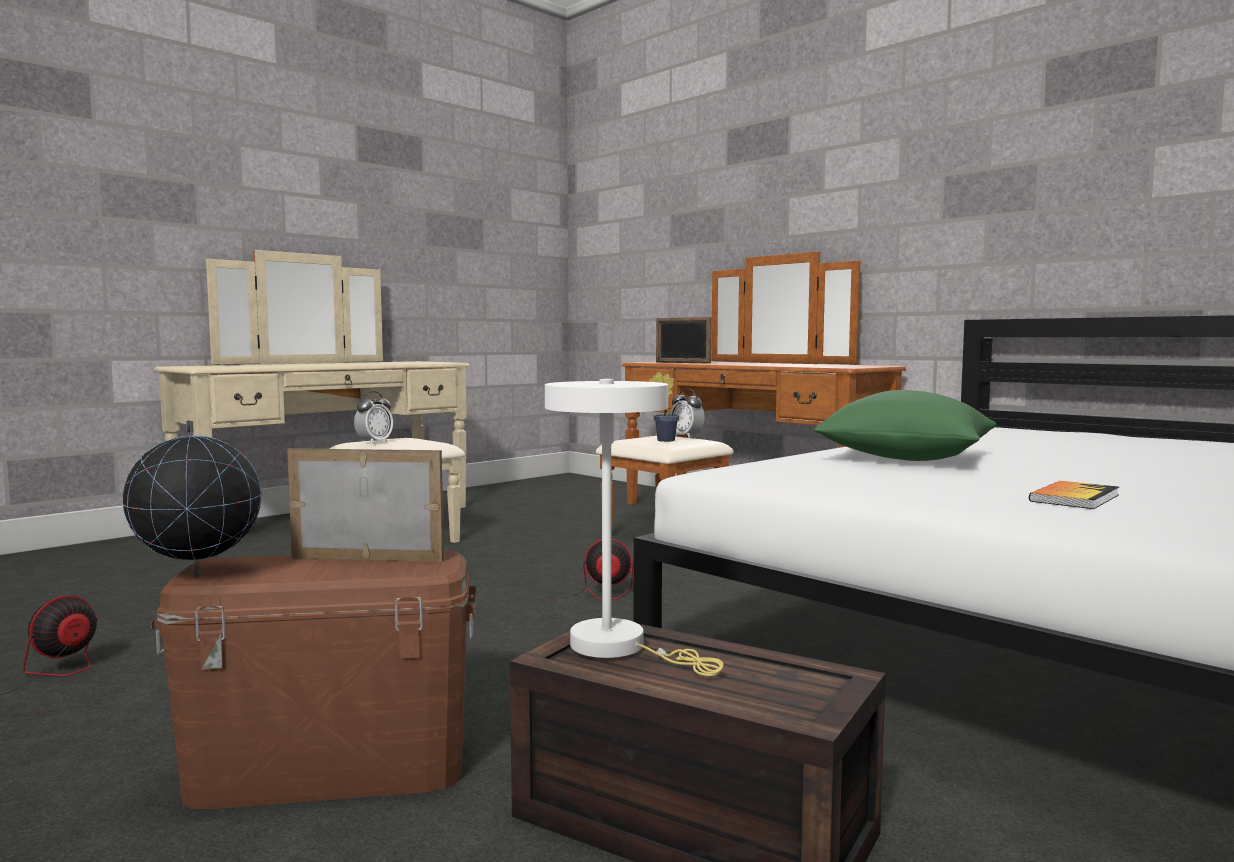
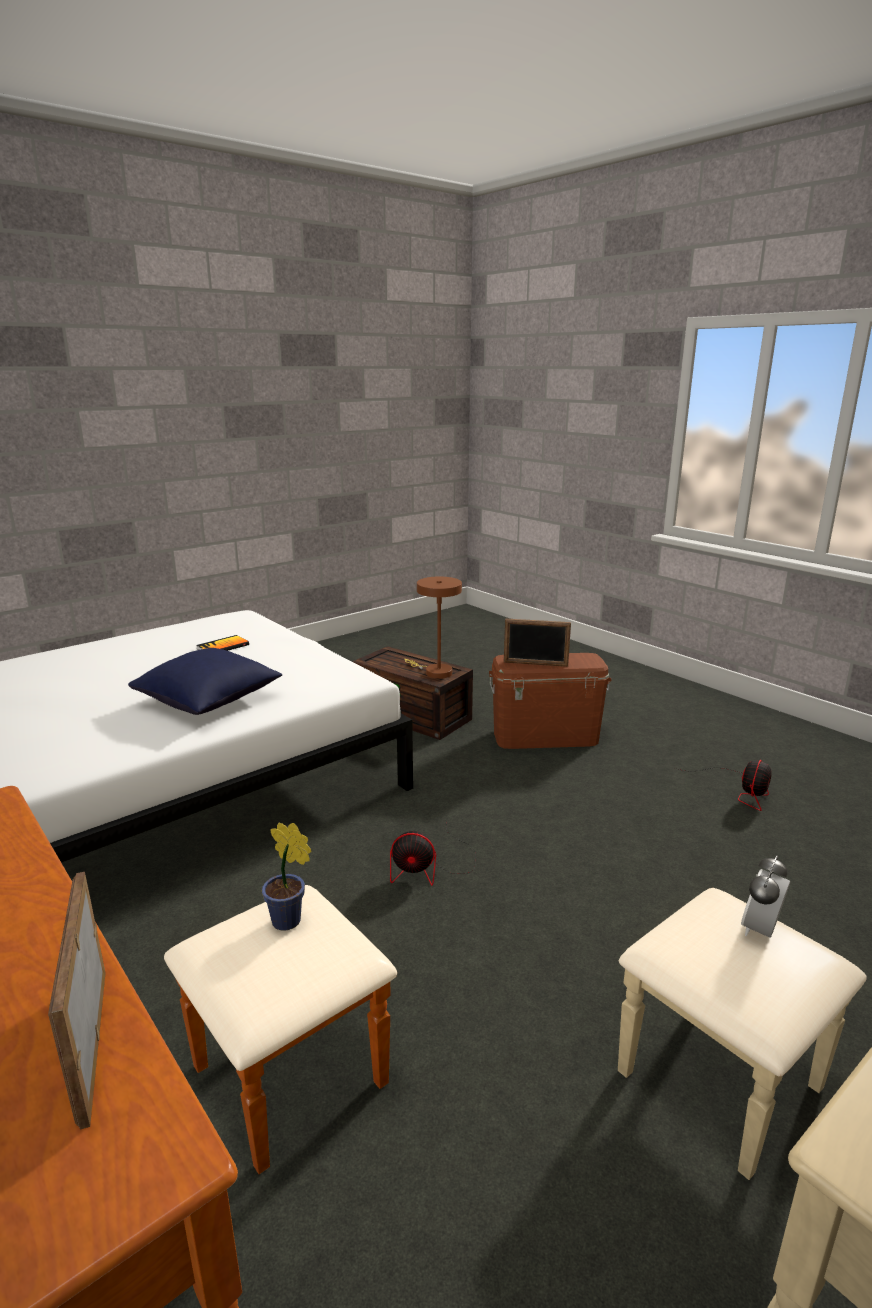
camera: 175 degrees left, 15 degrees up
(198, 575) = (591, 657): globe -> none
(619, 647) = (434, 672): white table lamp -> brown table lamp
(682, 362) = (92, 1042): picture frame -> picture frame turned 150 degrees counterclockwise
(686, 437) = (231, 957): alarm clock -> none
(905, 459) = (209, 701): green pillow -> blue pillow

